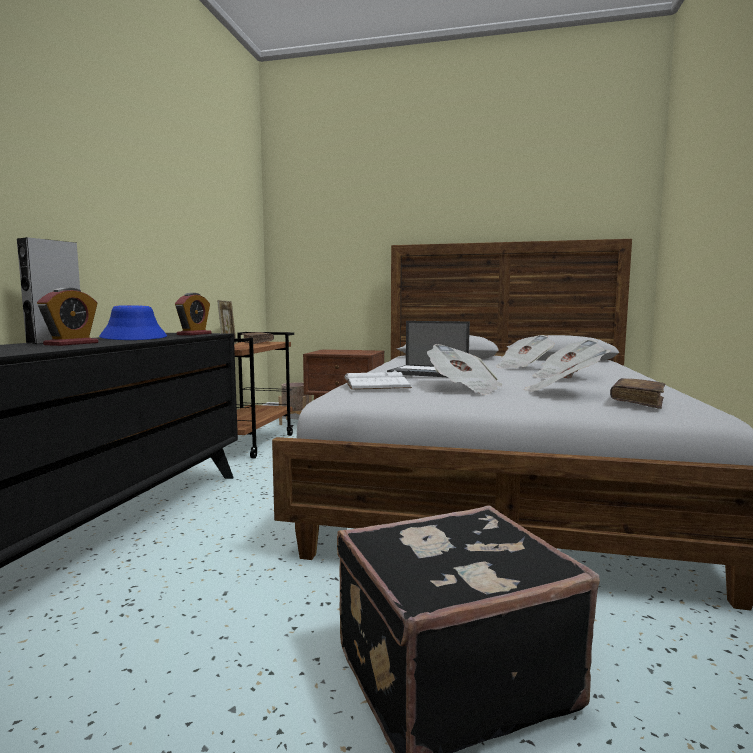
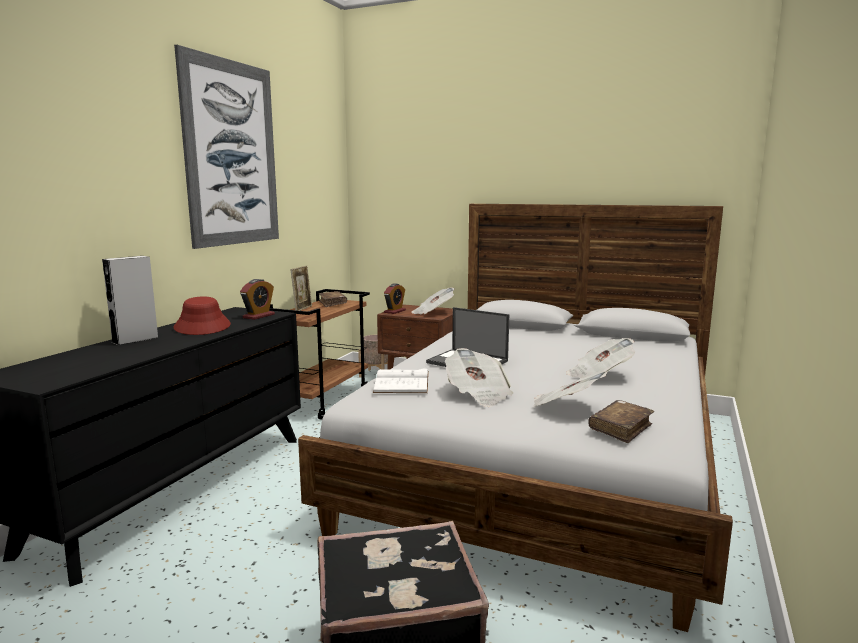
camera: 10 degrees right, 5 degrees up
(71, 344) = (145, 345): alarm clock -> alarm clock (395, 311)
(134, 337) = (203, 327): blue hat -> red hat
(159, 167) = (232, 154): none -> picture
(523, 367) = (575, 352): newspaper -> newspaper (433, 312)

